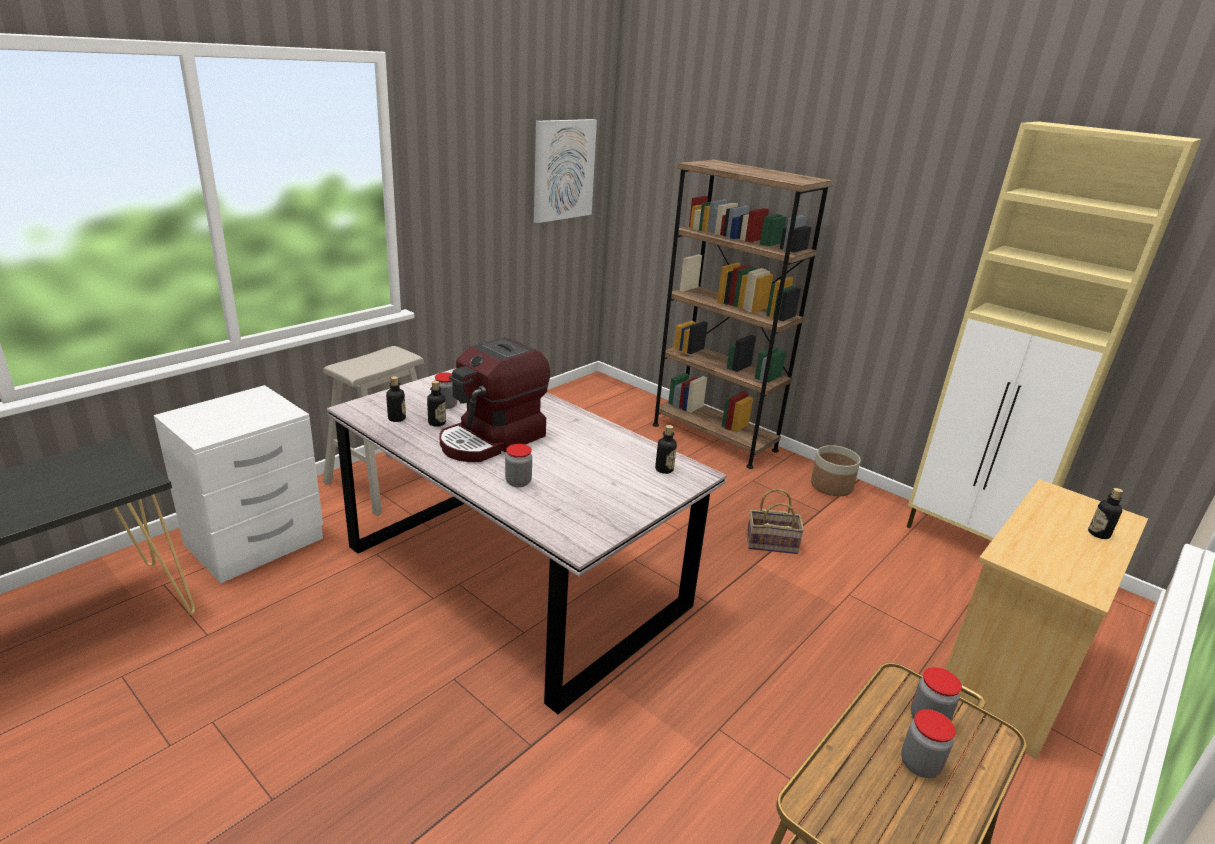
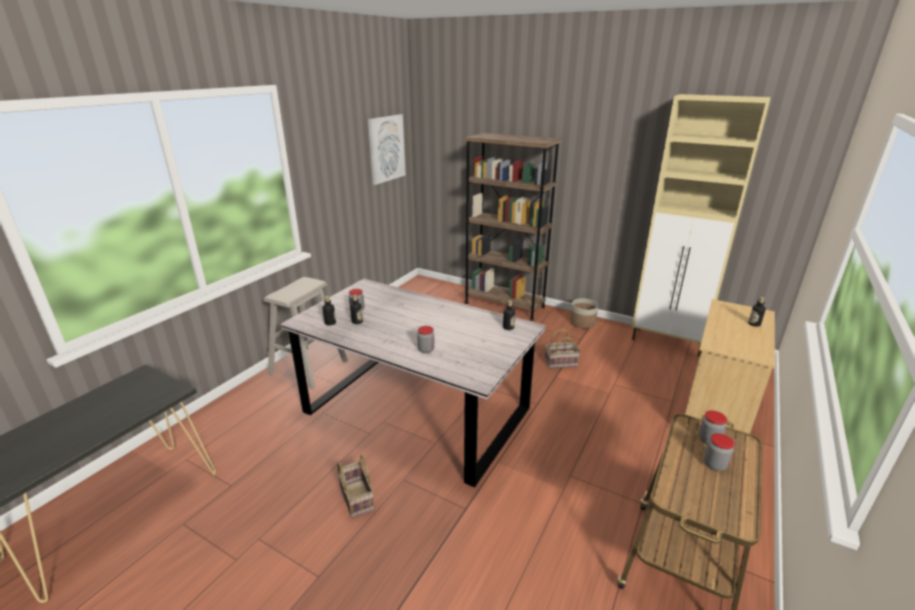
camera: 10 degrees left, 0 degrees up
(255, 543) = (238, 421): white nightstand -> none
(373, 691) = (355, 497): none -> basket
(492, 439) = (397, 326): coffee machine -> none

